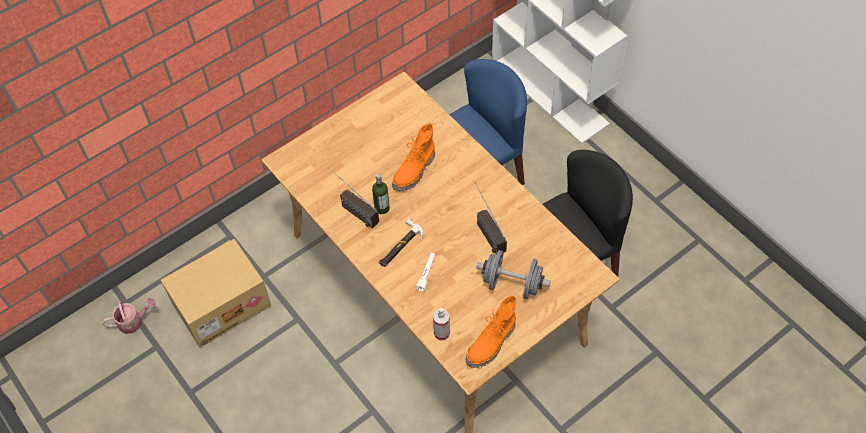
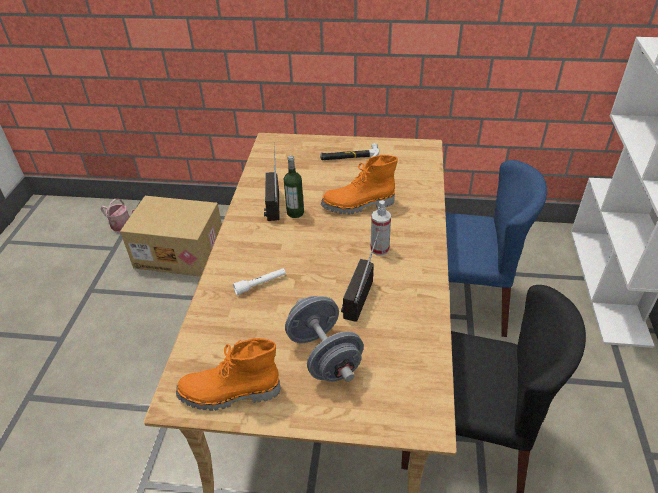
camera: 45 degrees right, 15 degrees down
(400, 246) = (270, 248): hammer -> hammer (349, 156)
(441, 333) = (202, 343): spray bottle -> spray bottle (379, 249)

